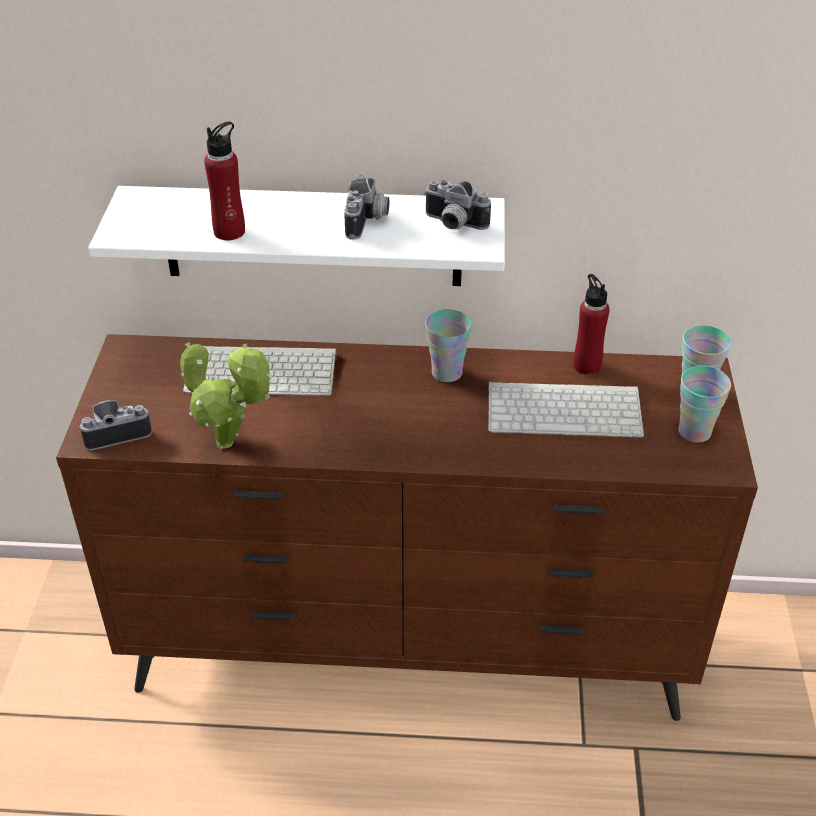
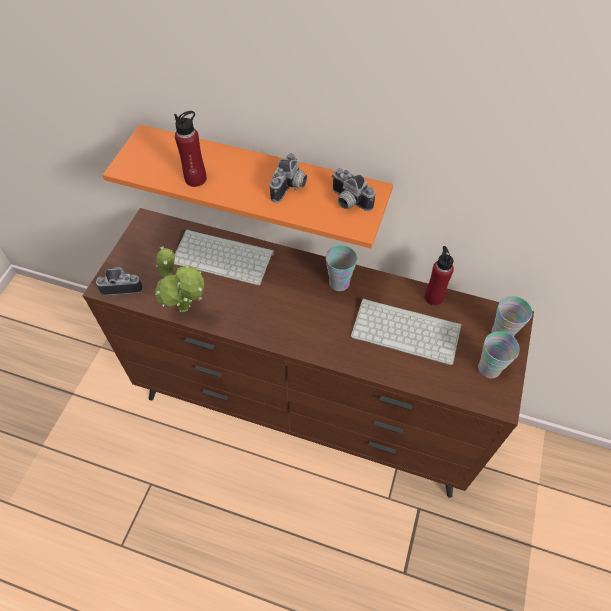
camera: 15 degrees right, 15 degrees up
(312, 236) = (263, 179): white shelf -> orange shelf

